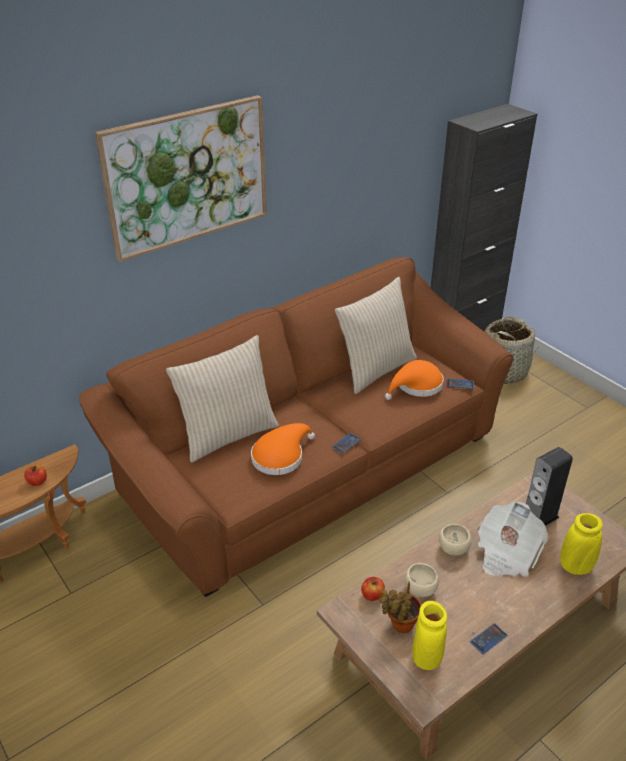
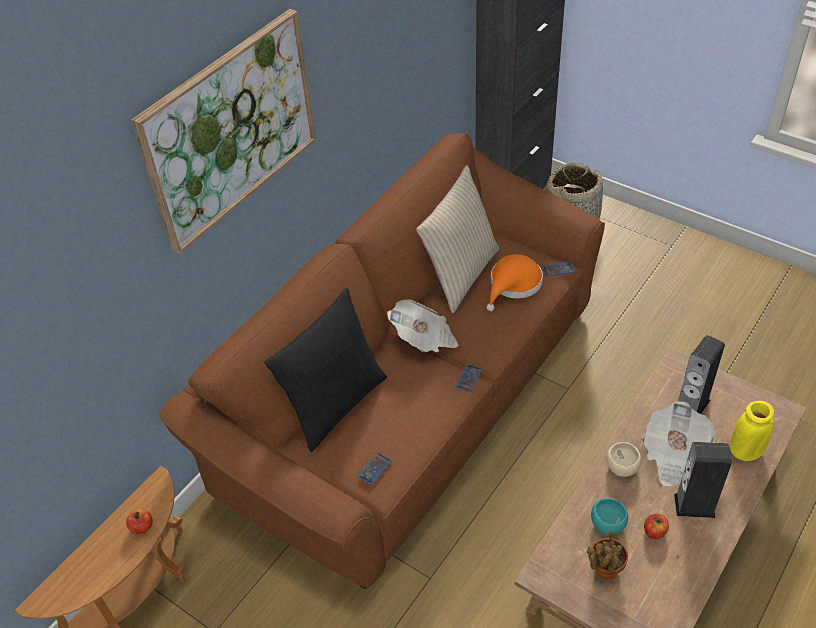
camera: 15 degrees left, 10 degrees up
(228, 434) = (334, 404): beige pillow -> black pillow
(280, 456) = (406, 415): orange hat -> none
(323, 407) = (424, 339): none -> newspaper
(372, 595) = (563, 546): apple -> apple (654, 532)
(419, 589) = (607, 524): beige bowl -> turquoise bowl
(426, 657) = (644, 597): yellow vase -> none
(488, 639) = (694, 558): phone -> phone (375, 469)
(507, 596) = (694, 505): none -> speaker

